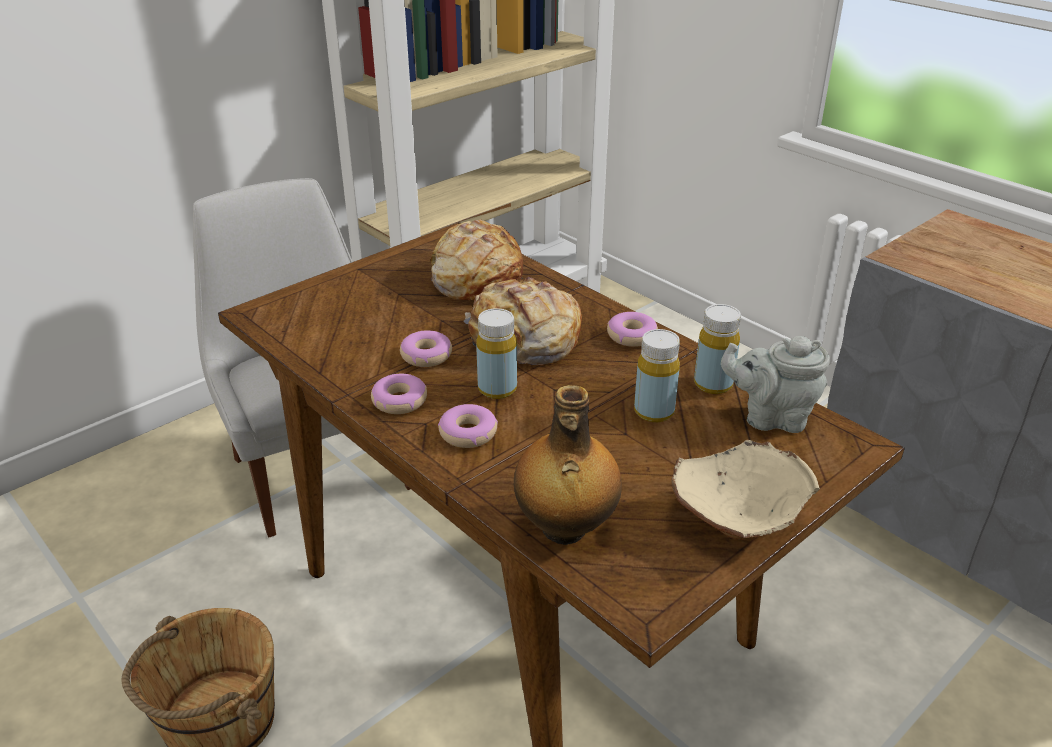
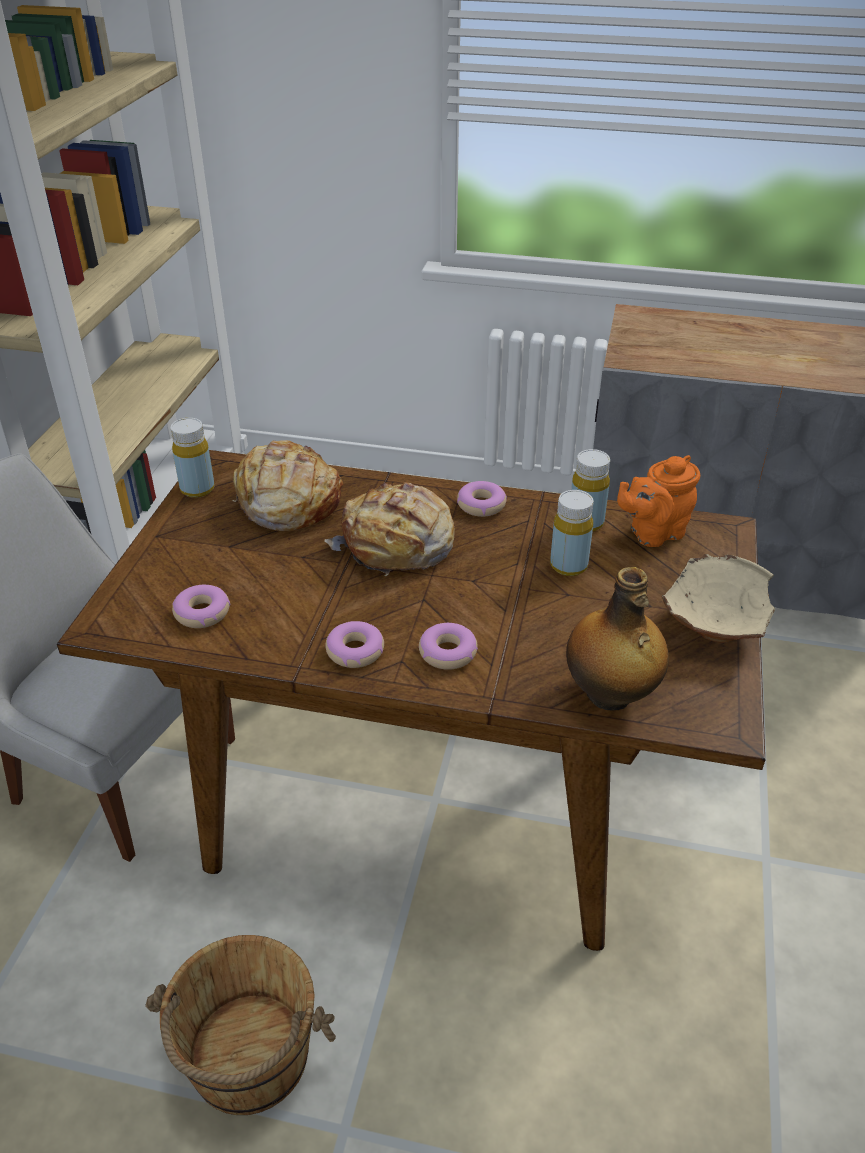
camera: 35 degrees left, 5 degrees up
(426, 356) = (329, 597): donut -> donut (202, 613)
(497, 389) = (426, 601): yellow bottle -> yellow bottle (197, 489)
(771, 417) = (653, 533): grey teapot -> orange teapot

